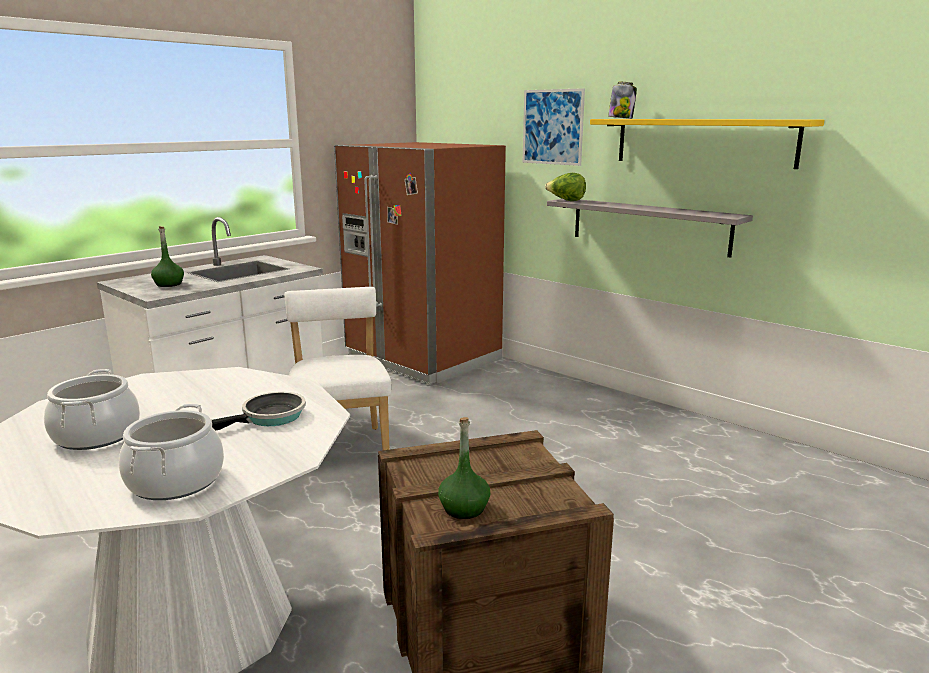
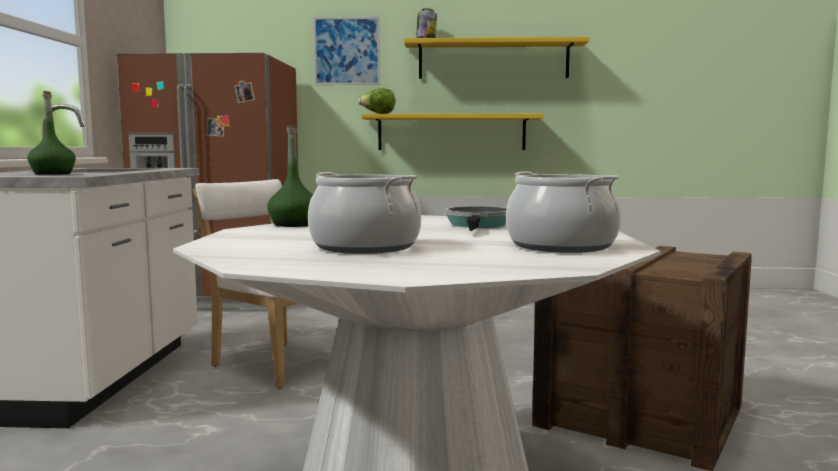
camera: 40 degrees left, 10 degrees down
(464, 509) = (678, 268): green bottle -> green bottle (293, 224)
(649, 226) = (451, 132): grey shelf -> yellow shelf

